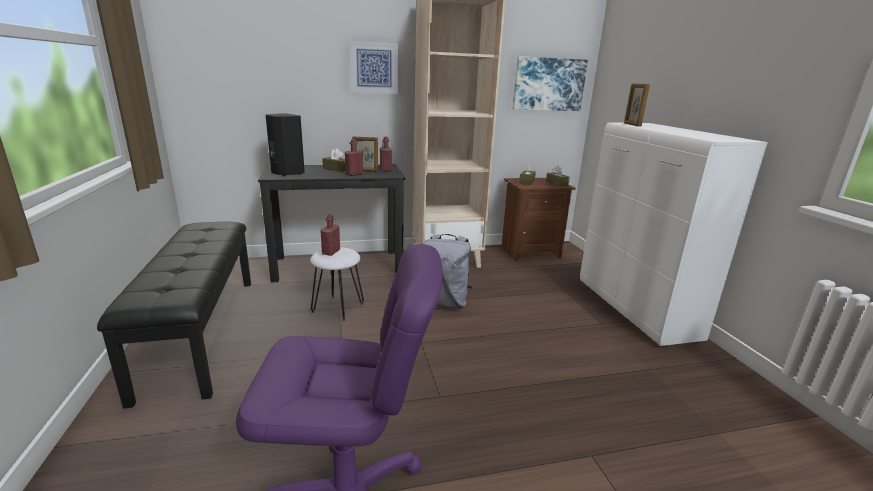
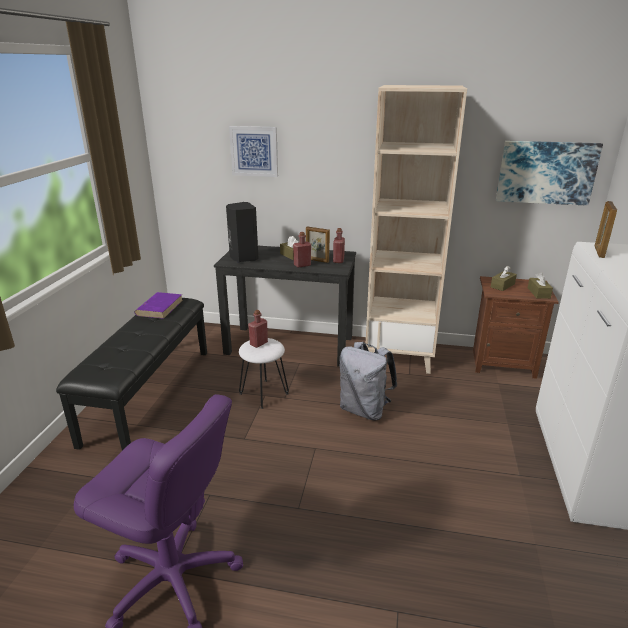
camera: 25 degrees right, 5 degrees up
(197, 231) = (160, 307): none -> purple book
(373, 68) = (338, 155): picture -> picture (254, 151)

